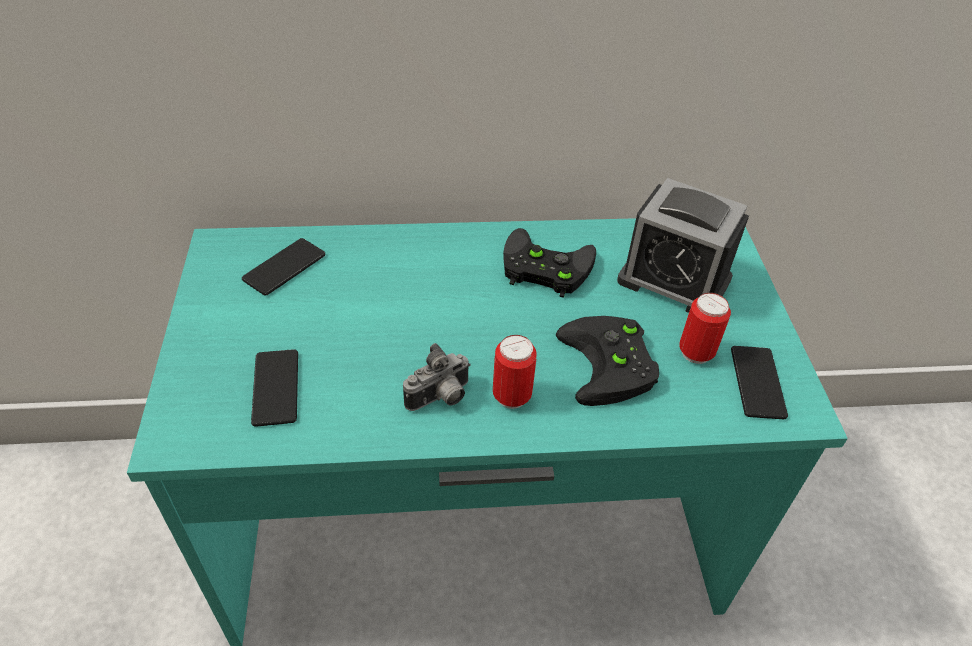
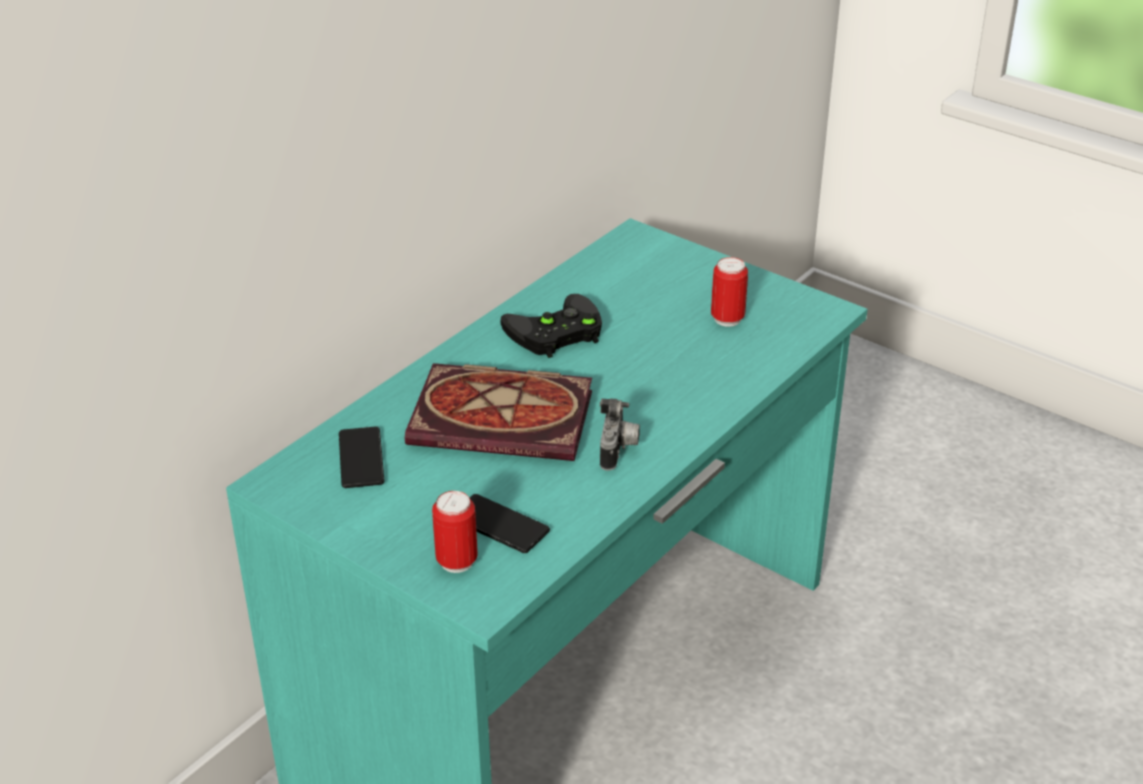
camera: 45 degrees left, 10 degrees down
(410, 308) = (506, 418): none -> book
(511, 396) = (659, 418): can -> can (457, 561)
(612, 366) = (691, 360): black game controller -> none
(674, 280) = (651, 285): alarm clock -> none
(757, 382) = (784, 312): phone -> none

